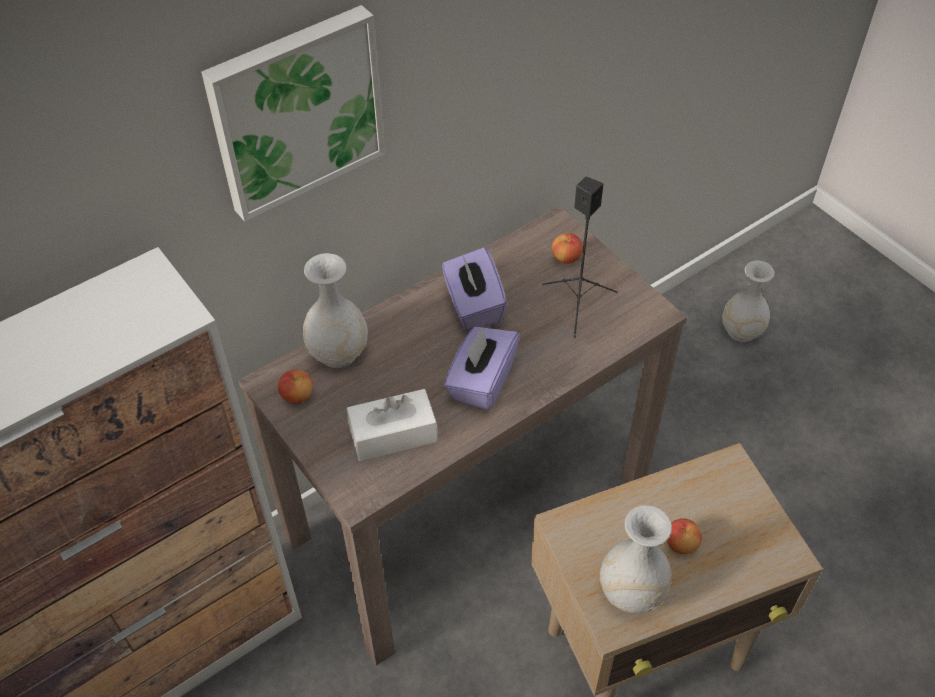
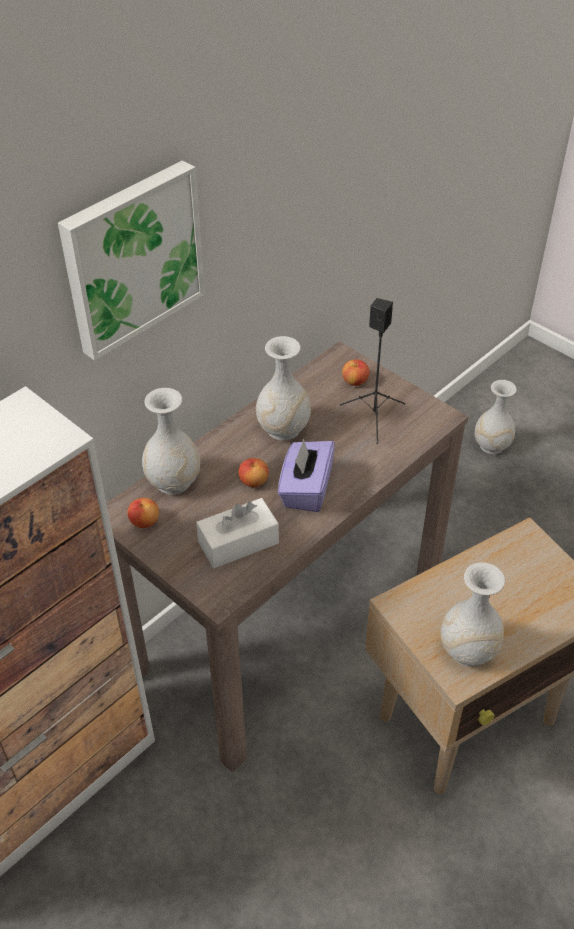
camera: 10 degrees left, 5 degrees down
(473, 306) = (284, 429): purple tissue box -> white vase
(681, 544) = (500, 605): apple -> apple (253, 481)

